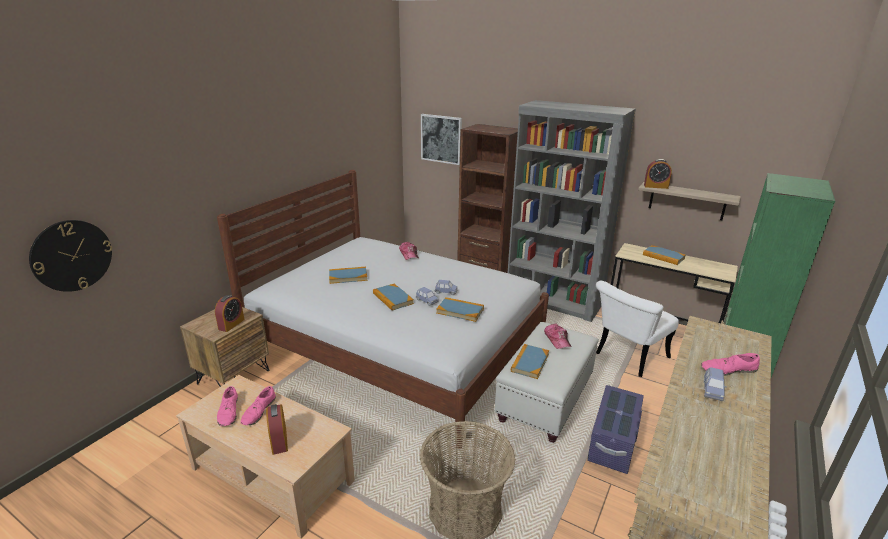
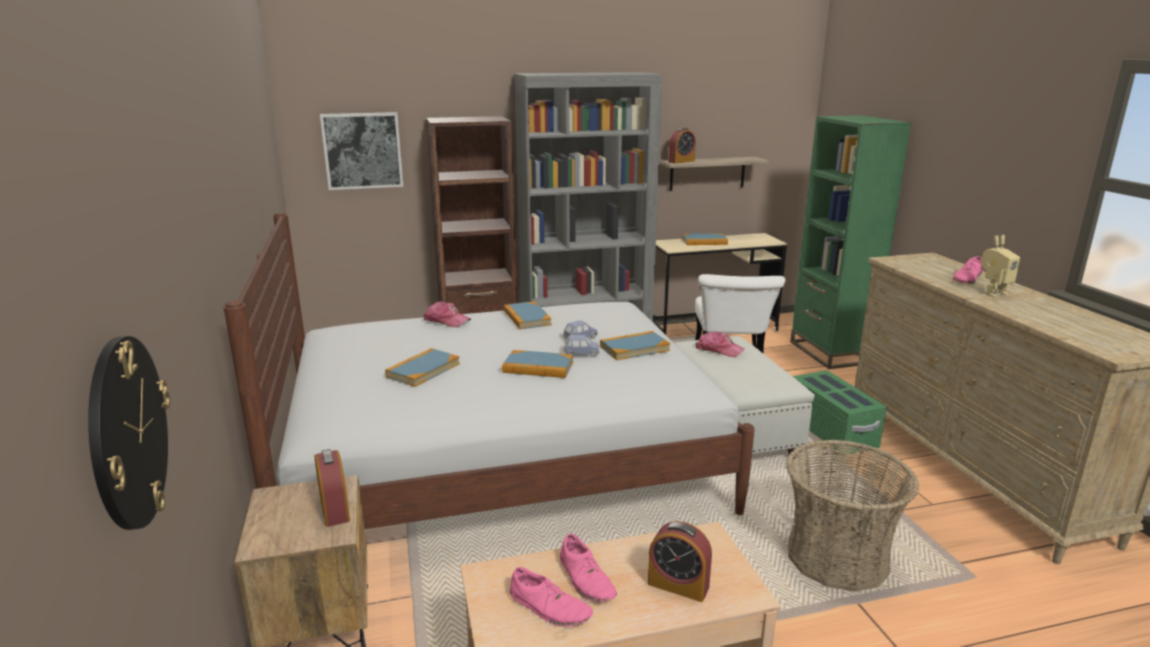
camera: 45 degrees left, 5 degrees down
(530, 363) = (738, 378): book -> book (527, 318)
(613, 442) = (831, 432): purple storage box -> green storage box
(712, 391) = (993, 293): blue toy car -> toy robot

